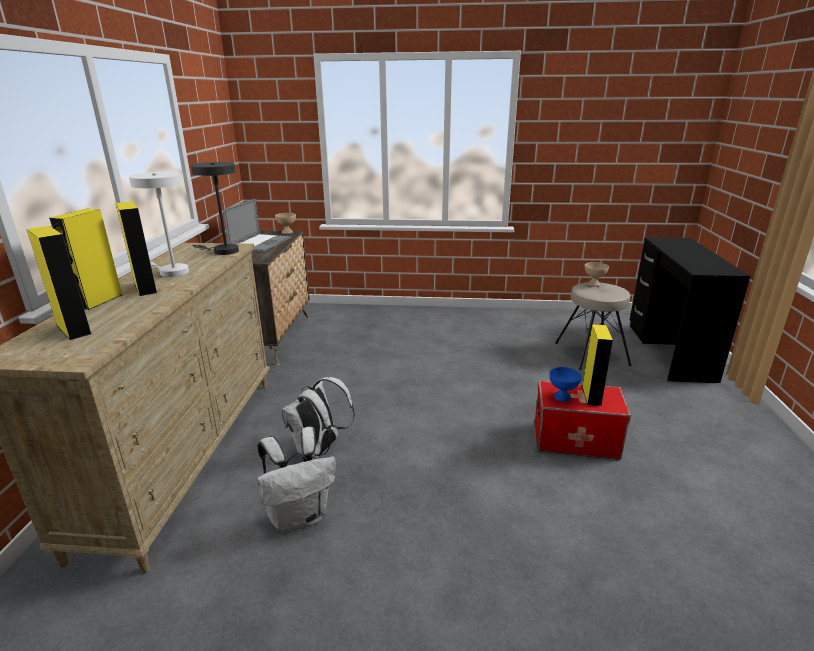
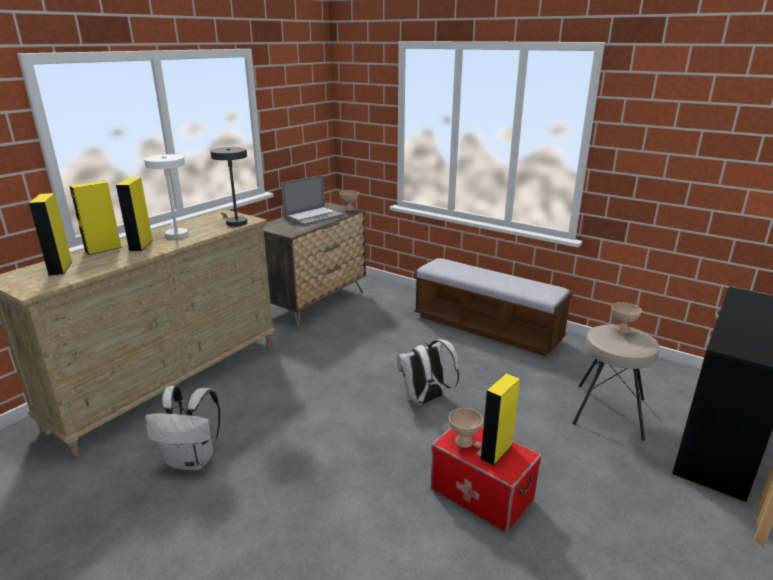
camera: 30 degrees right, 0 degrees up
(319, 450) = (256, 413): white backpack -> white backpack (426, 399)
(446, 320) = (486, 328): none -> bench
(562, 397) = (464, 442): blue bowl -> beige bowl

